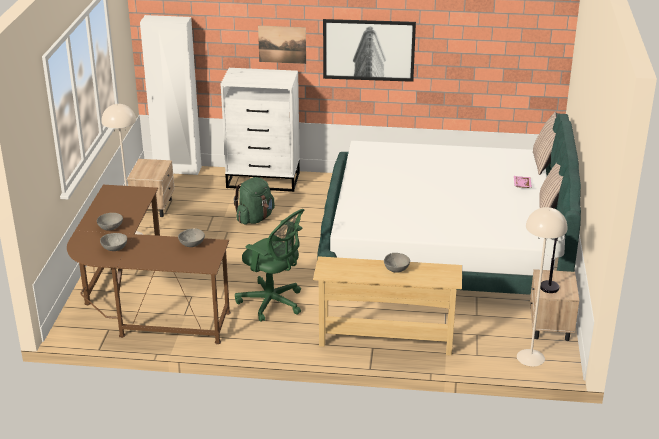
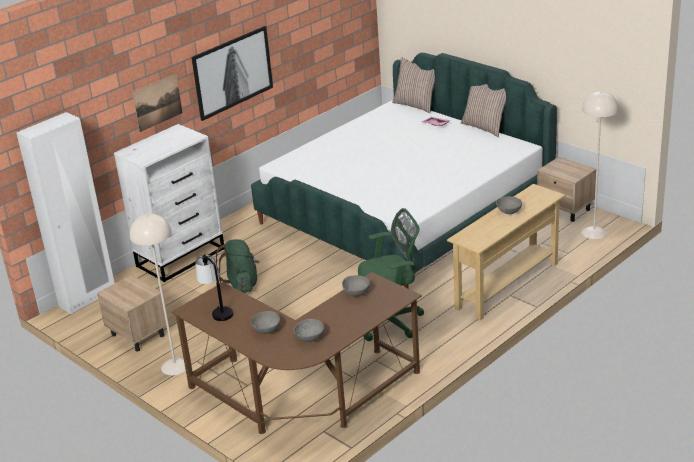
camera: 50 degrees left, 0 degrees up
(549, 282) = (562, 170): table lamp -> table lamp (217, 310)

